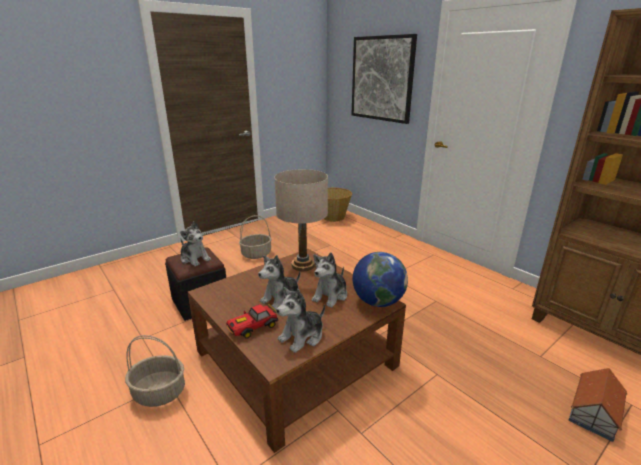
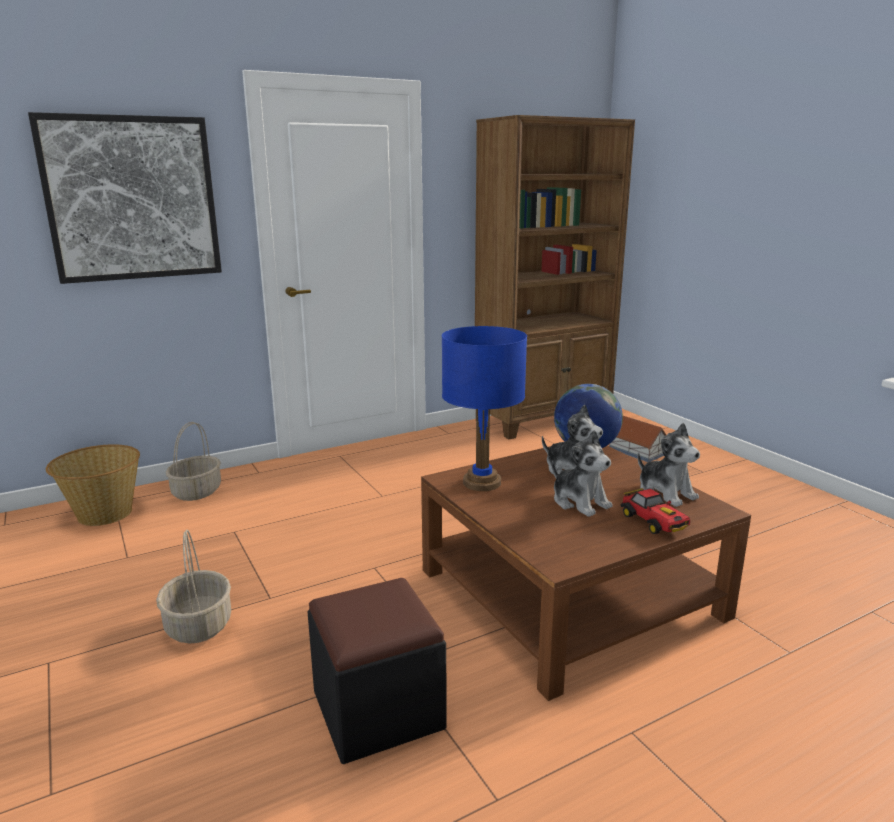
camera: 80 degrees left, 5 degrees down
(160, 392) = (656, 740): basket -> basket (196, 491)
(195, 258) = (376, 608): plush toy -> none
(303, 265) = (481, 483): beige table lamp -> blue table lamp

